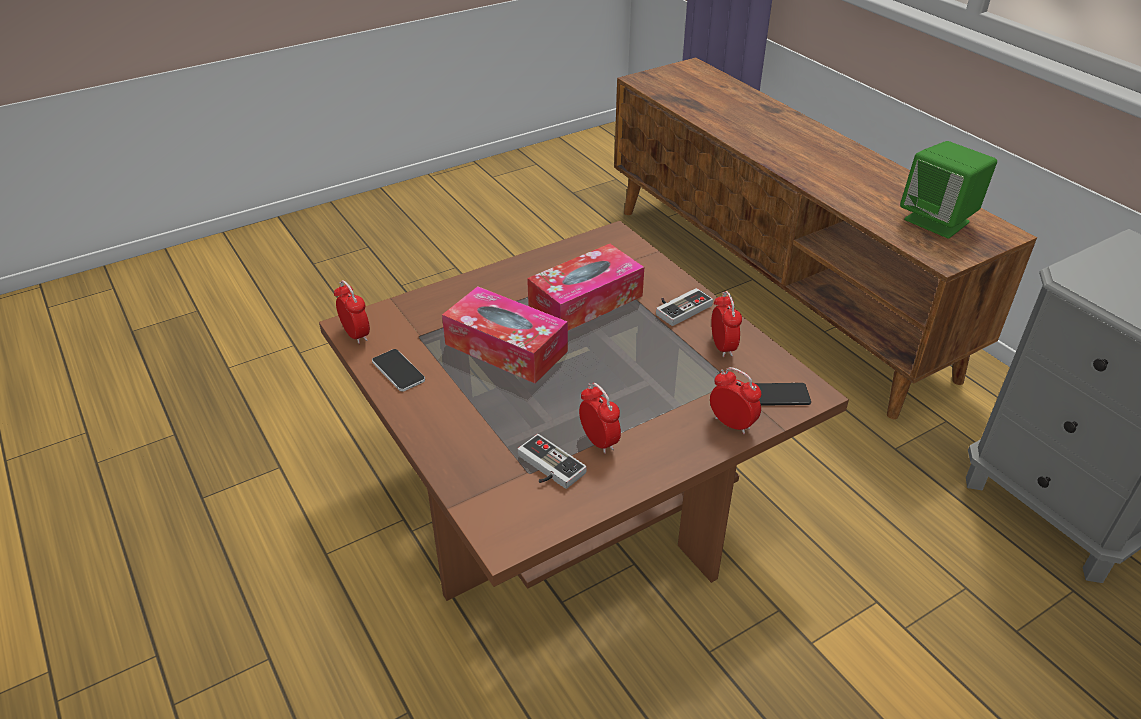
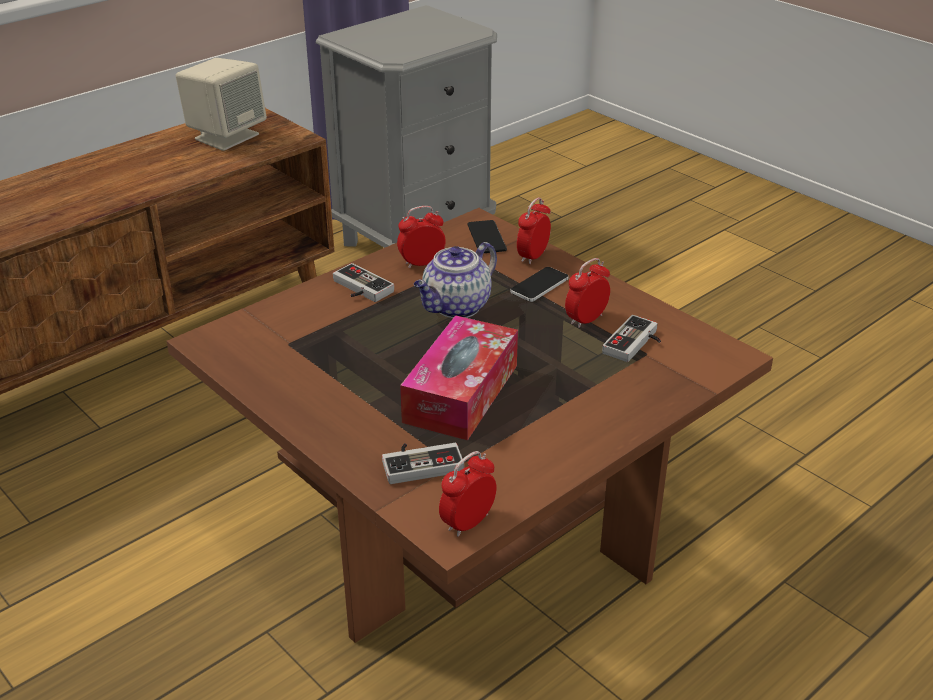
camera: 100 degrees left, 5 degrees down
(398, 371) = (529, 468): phone -> phone (539, 285)
(429, 320) = (421, 462): none -> game controller
(586, 301) = (358, 348): tissue box -> none
(638, 359) = (456, 307): none -> teapot
(938, 221) = (226, 136): green speaker -> beige speaker

